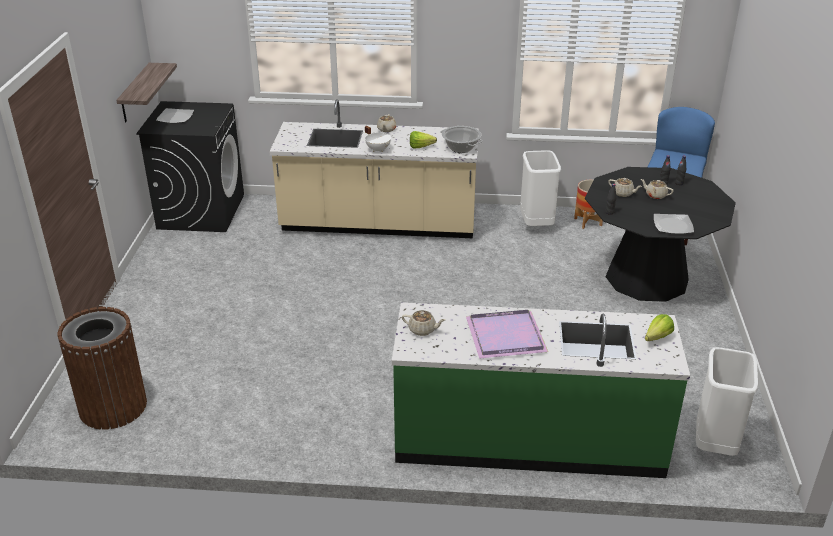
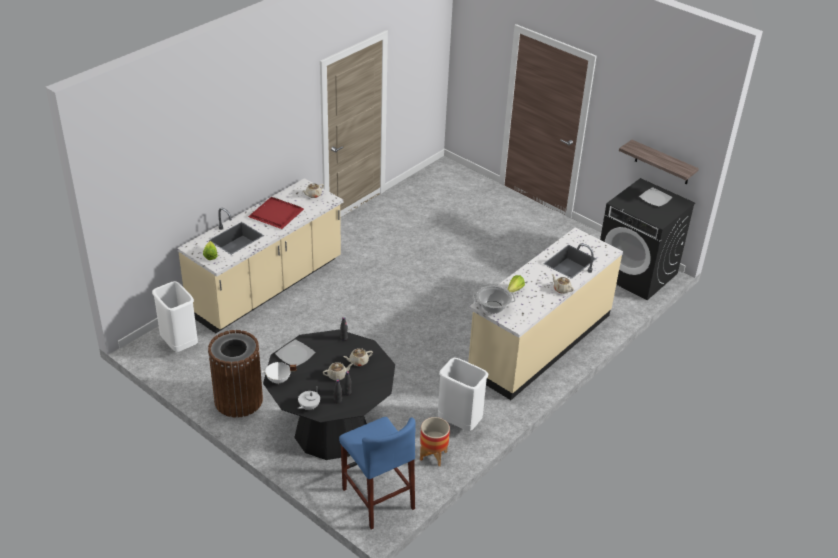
camera: 125 degrees right, 5 degrees up
(113, 406) = (444, 184): brown trash can -> brown trash can (238, 400)
(378, 149) = (530, 270): white cooking pot -> white cooking pot (278, 380)
(507, 337) = (275, 214): purple tray -> red tray
(528, 438) = (267, 287): green counter -> beige counter
(709, 192) = (309, 407): none -> white teapot

